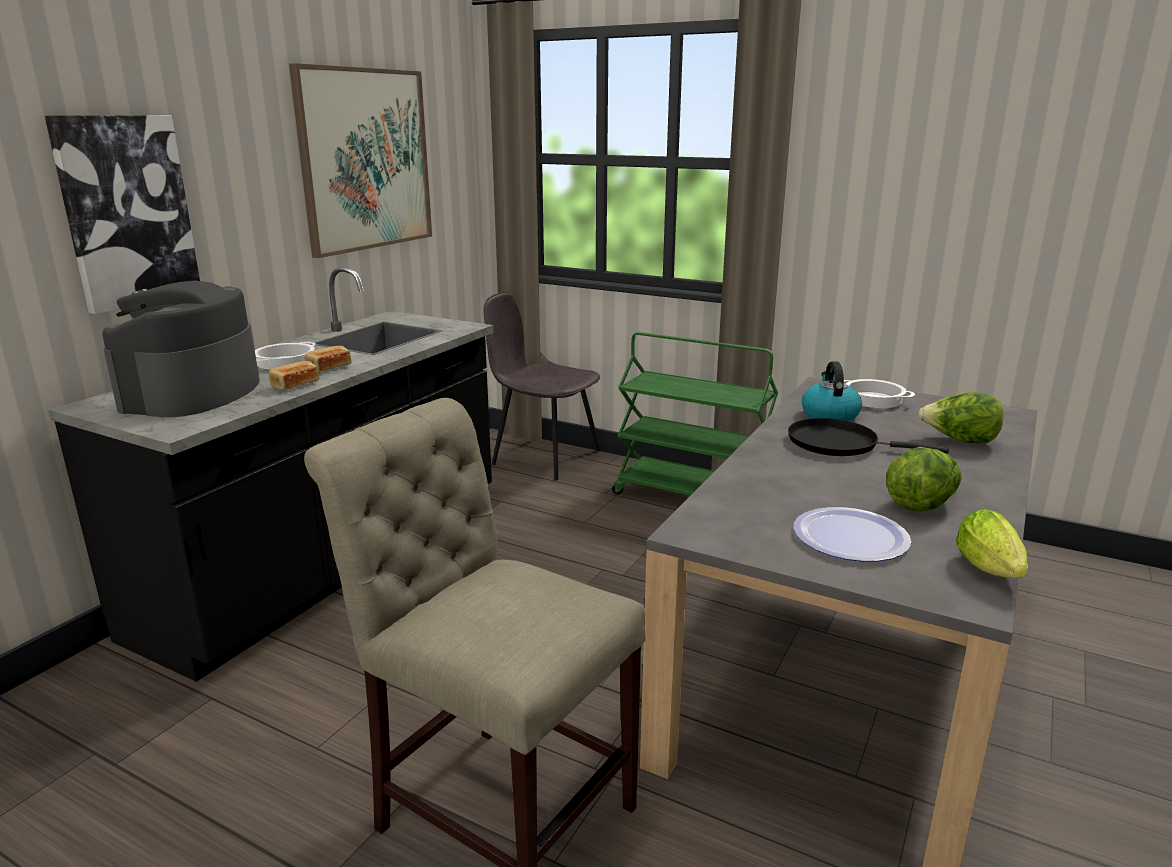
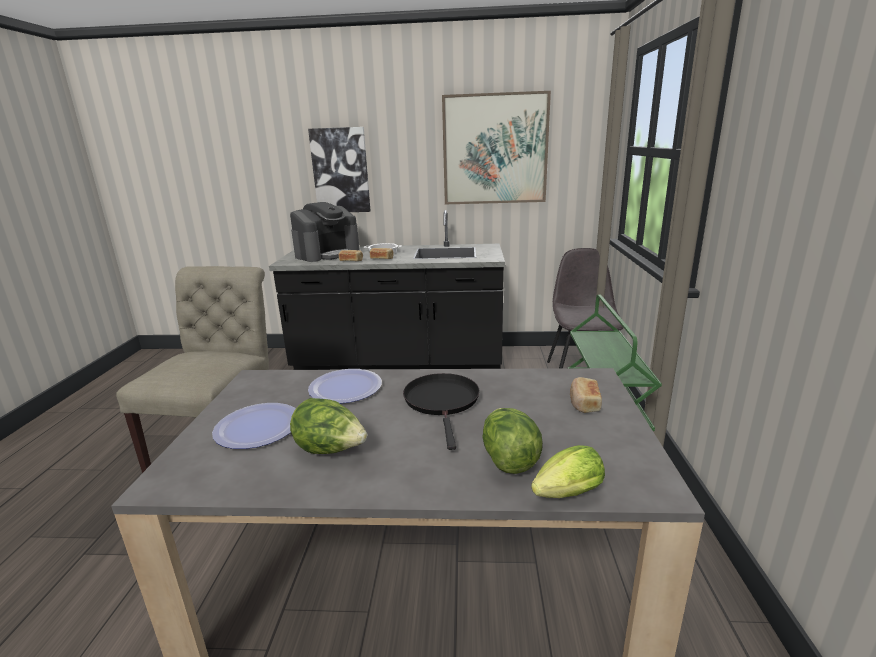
camera: 65 degrees right, 0 degrees up
(192, 393) = (327, 254): coffee machine -> coffee machine turned 150 degrees clockwise
(770, 480) = (345, 388): none -> plate
(829, 415) = (512, 389): kettle -> none
(873, 399) = (584, 403): cooking pot -> bread
(991, 572) = (206, 491): lettuce -> lettuce (564, 495)

